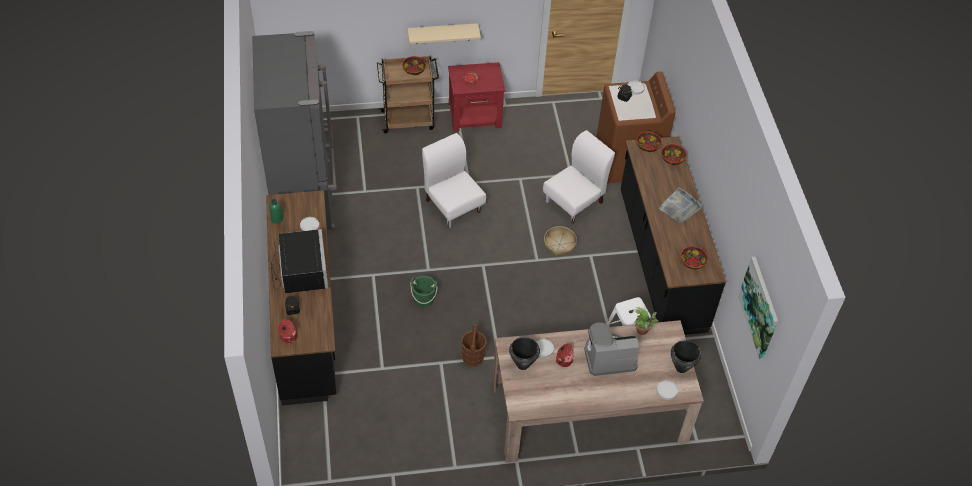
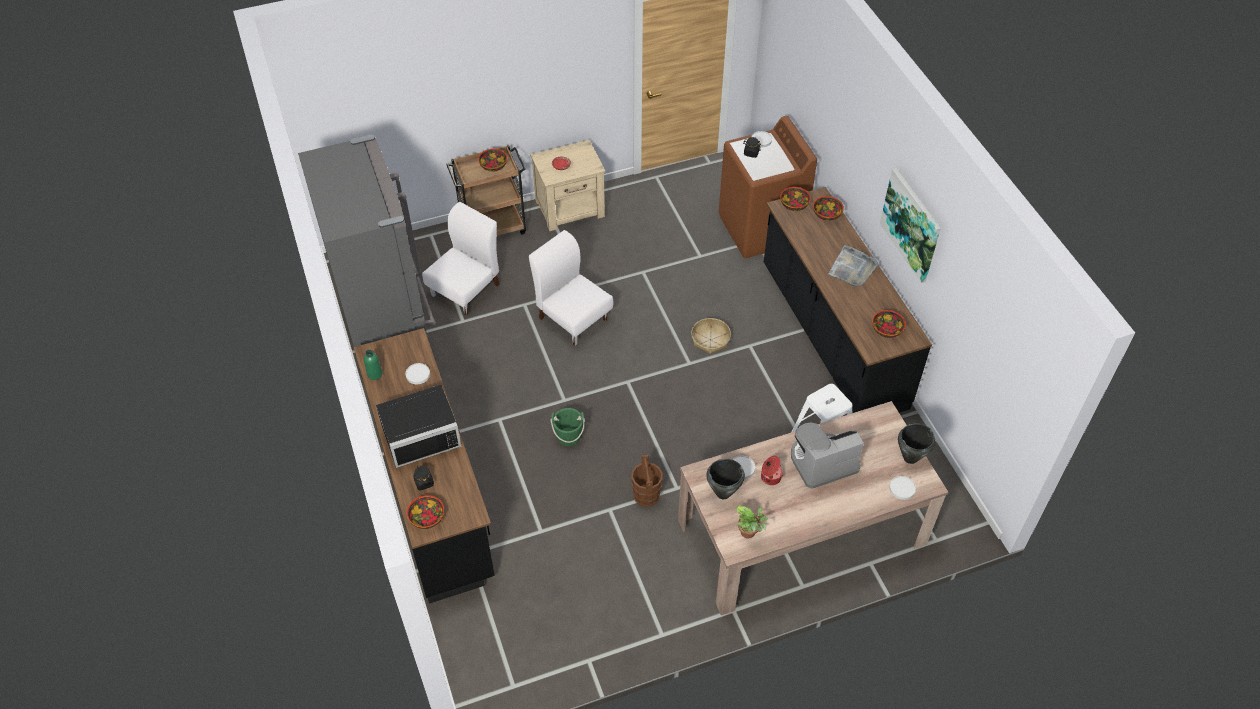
camera: 10 degrees left, 0 degrees up
(288, 337) = (427, 518): cooking pot -> bowl
(300, 271) = (420, 433): black microwave -> black microwave turned 90 degrees clockwise
(442, 33) = (519, 115): beige shelf -> none
(475, 116) = (571, 209): red nightstand -> beige nightstand
(574, 202) = (714, 287): white chair -> white chair (466, 289)
(643, 331) = (853, 423): potted plant -> potted plant (749, 533)
(759, 307) = (993, 367): picture -> picture (911, 224)

